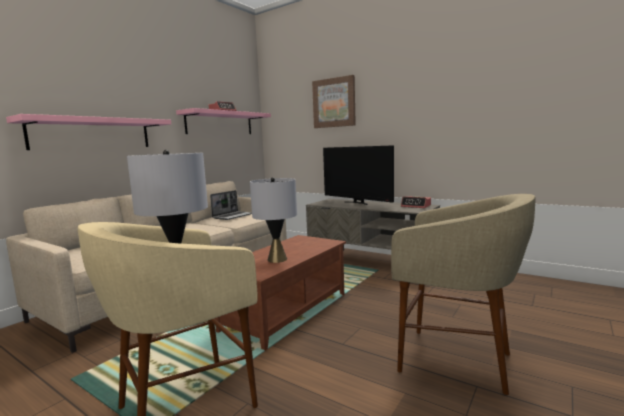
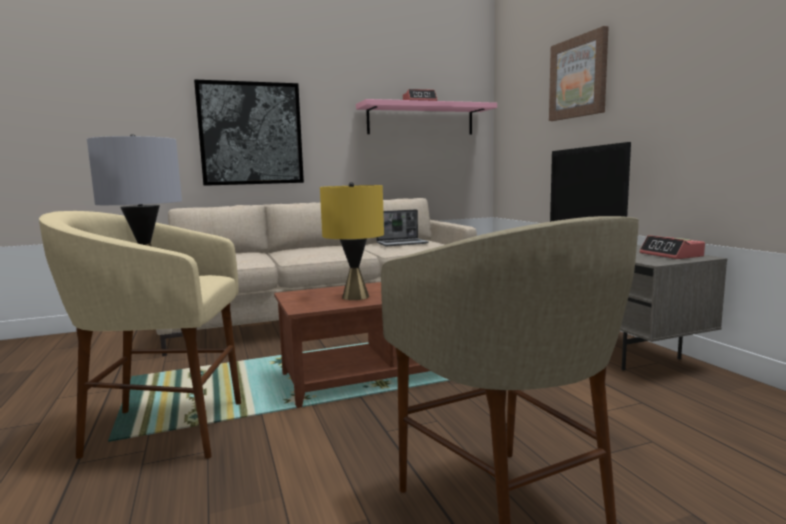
camera: 35 degrees right, 0 degrees up
(92, 134) = (251, 134): pink shelf -> picture
(277, 259) = (356, 297): grey table lamp -> yellow table lamp

